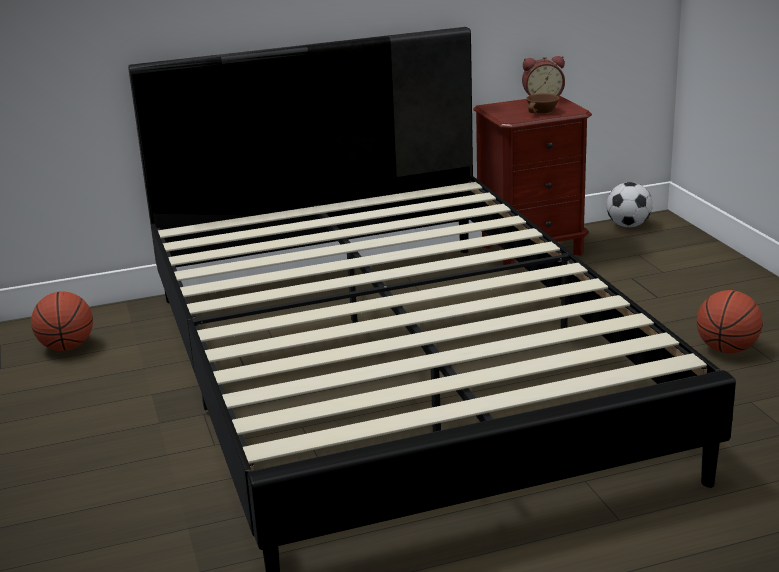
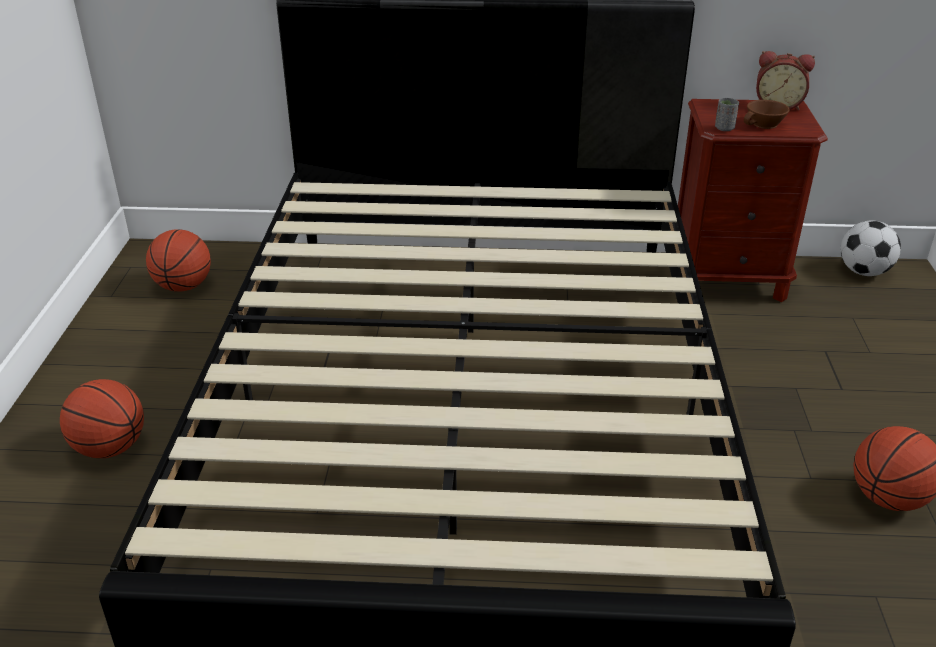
camera: 20 degrees right, 10 degrees up
(100, 465) = (110, 448): none -> basketball
(515, 118) = (724, 128): none -> grey cup

